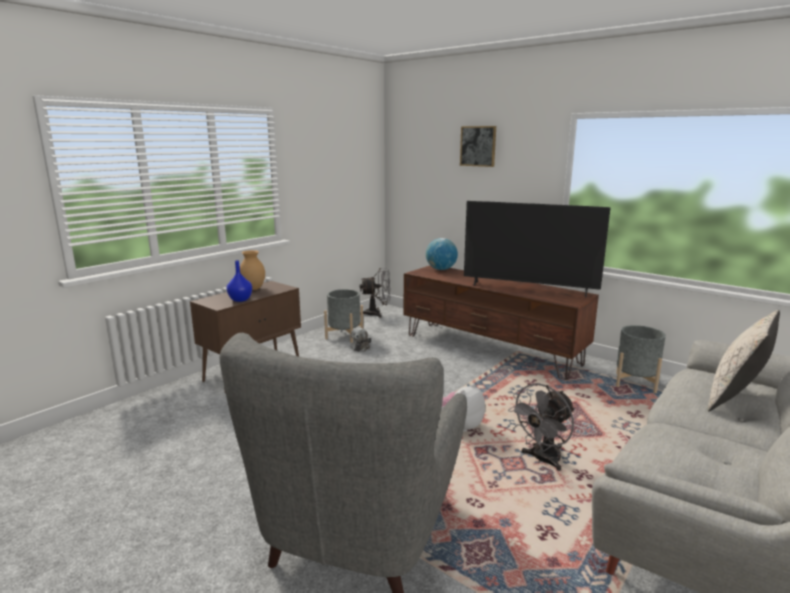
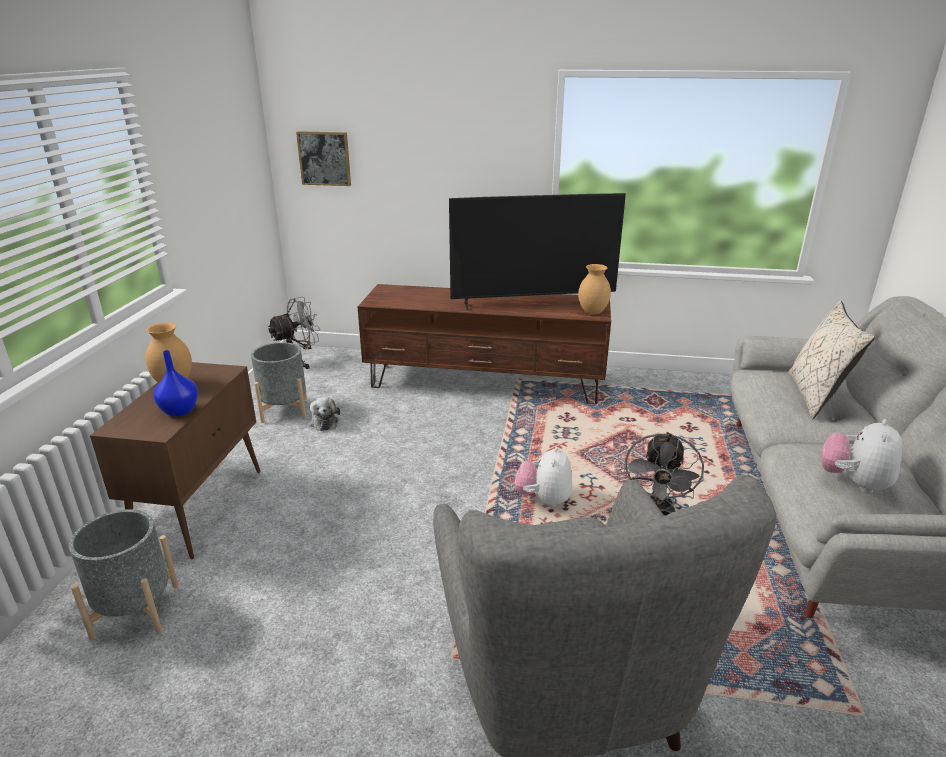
camera: 30 degrees left, 10 degrees up
(441, 269) = (398, 290): globe -> none
(478, 146) = (426, 113): picture -> picture (324, 158)
(569, 301) = (593, 312): none -> brown vase
(635, 383) = (659, 388): grey planter -> grey planter (136, 611)
(688, 460) = (854, 483): none -> plush toy

